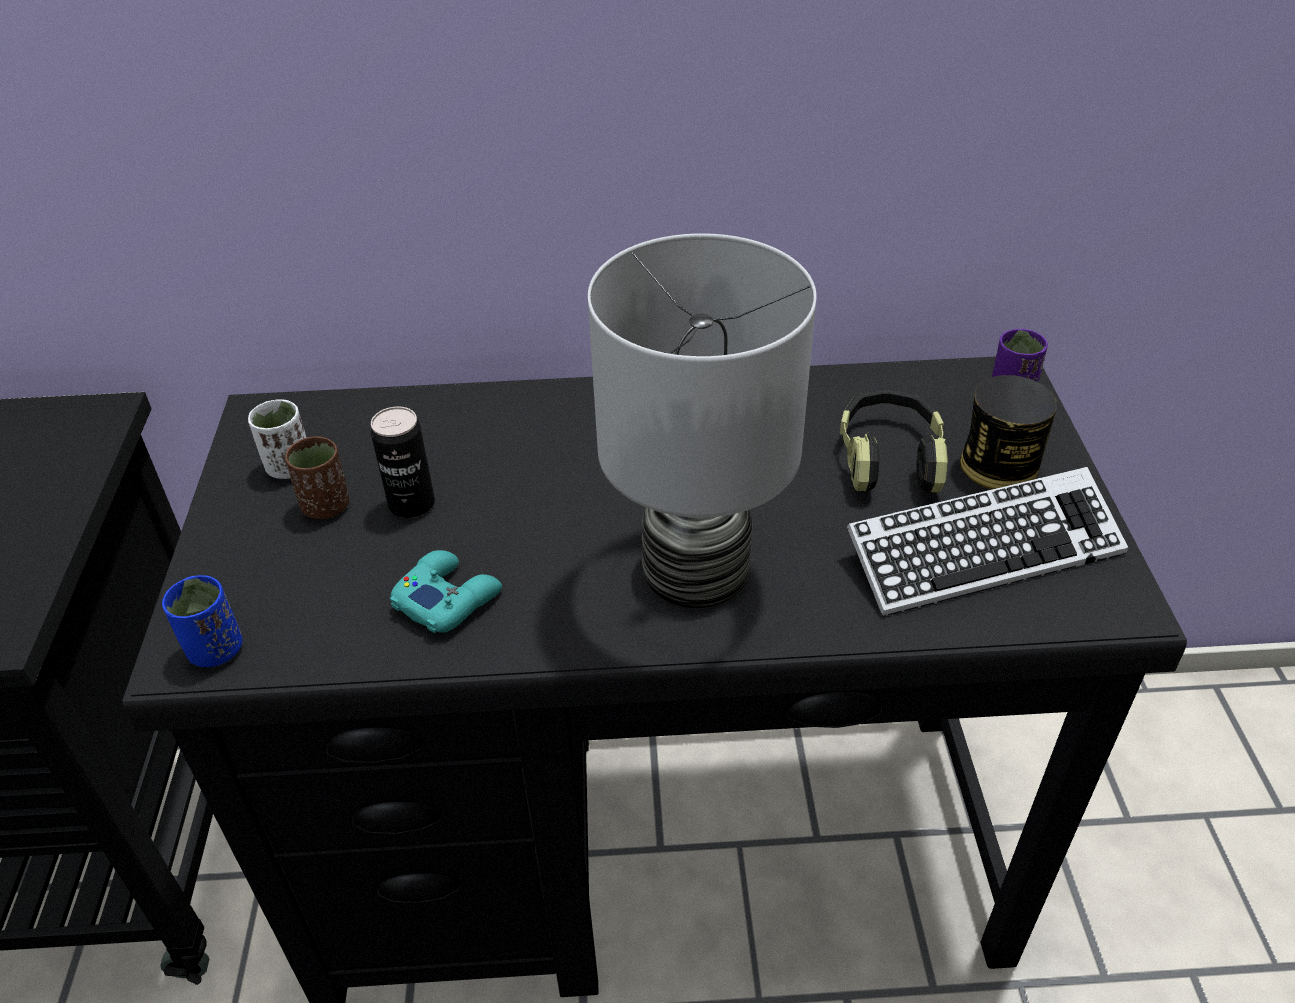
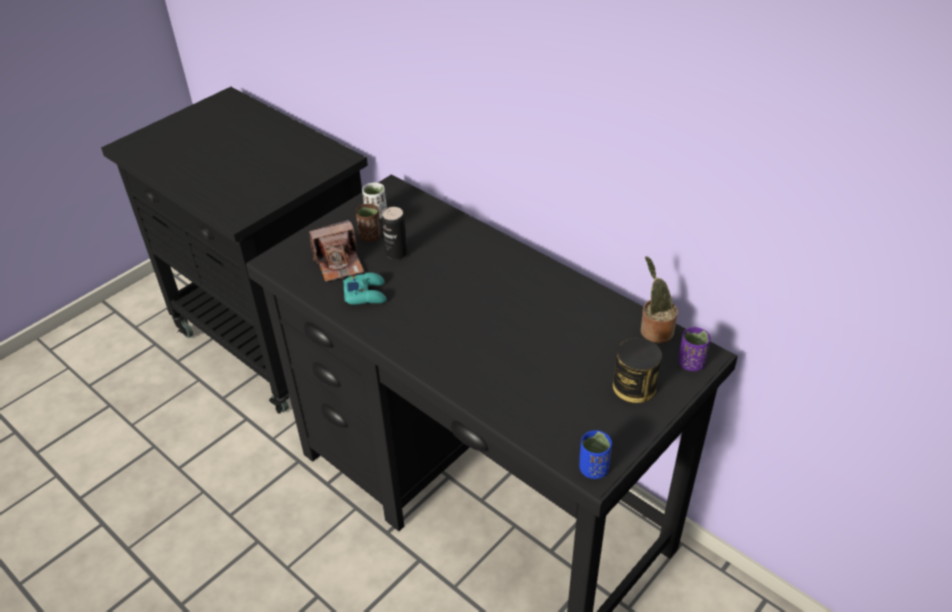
camera: 45 degrees right, 0 degrees up
(215, 650) = (284, 264): blue cup -> blue cup (593, 469)
(330, 583) = (339, 264): none -> camera
(696, 569) = (456, 341): grey table lamp -> none
(889, 458) = (592, 352): headphones -> none
(915, 383) = (654, 330): none -> potted plant
(983, 552) = (571, 412): keyboard -> none

